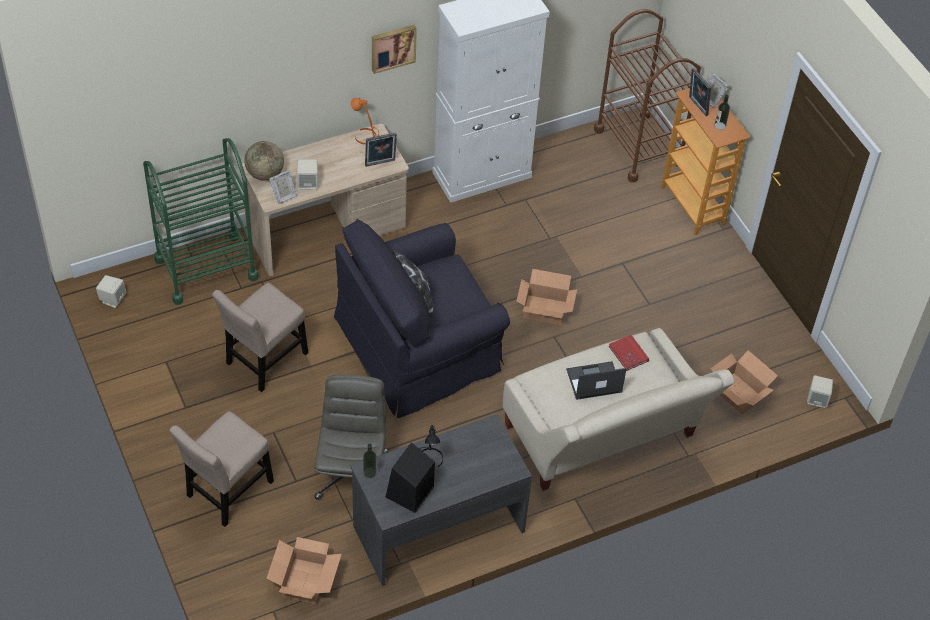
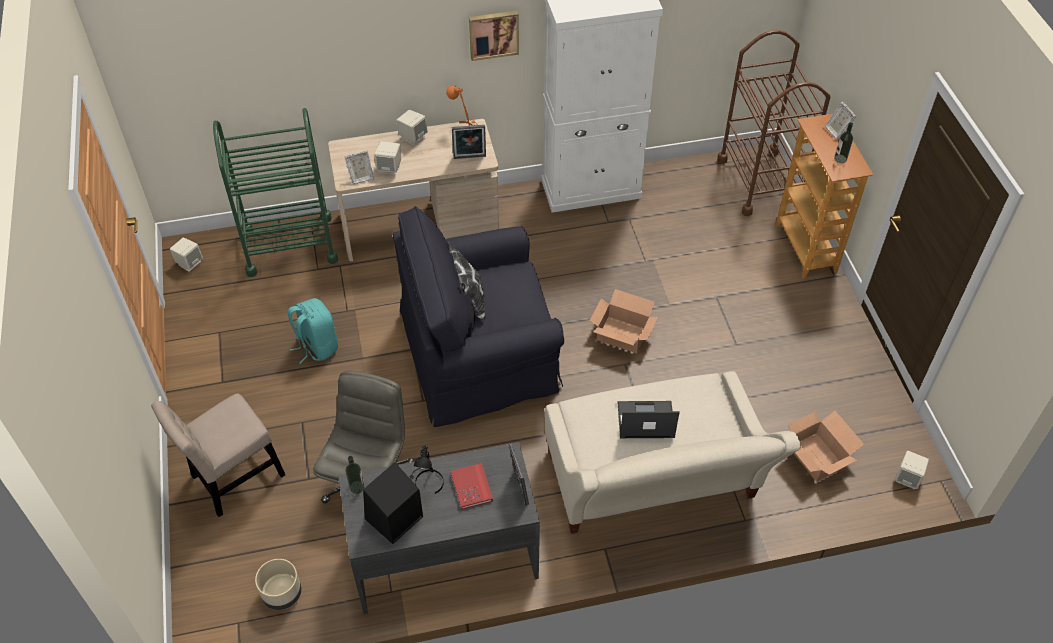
camera: 15 degrees right, 0 degrees up
(264, 361) = (316, 346): beige chair -> turquoise backpack
(265, 174) = (349, 153): globe -> none
(304, 581) = (281, 594): cardboard box -> beige planter
(320, 150) = (413, 137): none -> beige speaker
(628, 354) = (692, 395): red book -> red book (471, 487)
(696, 106) = (818, 136): picture frame -> picture frame (519, 488)

